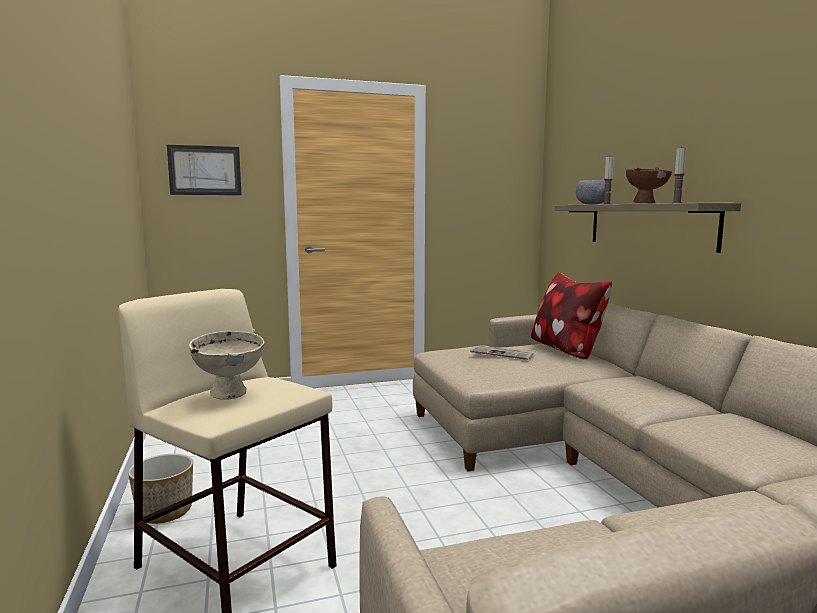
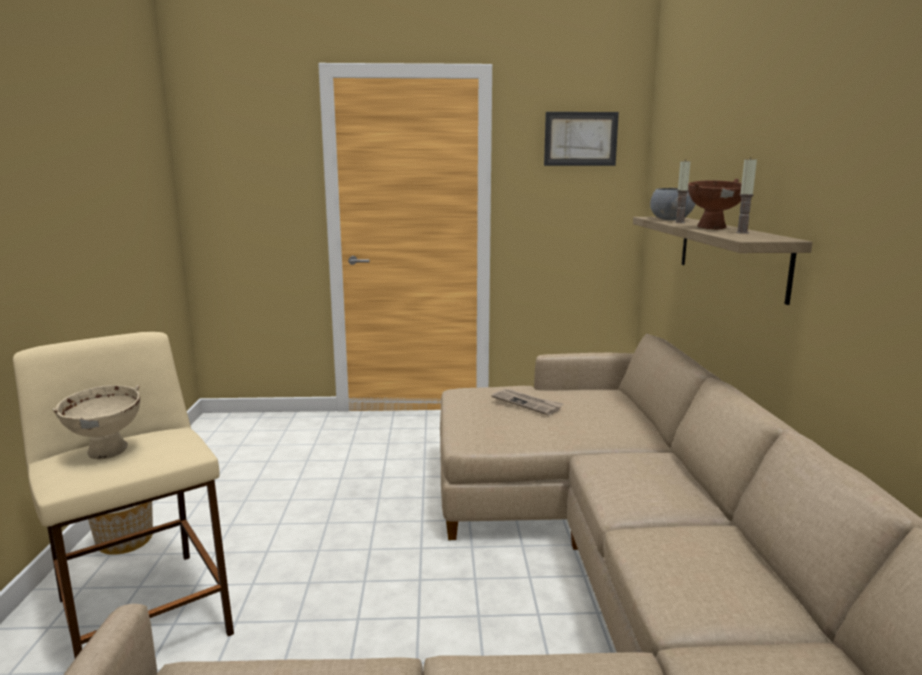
camera: 15 degrees right, 5 degrees up
(205, 170) = (241, 173): picture -> picture (580, 139)
(566, 350) = (613, 404): pillow -> none

